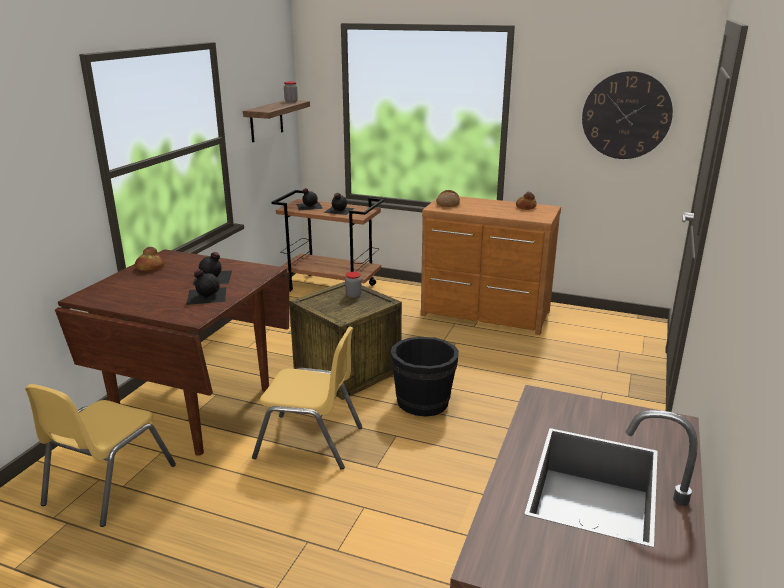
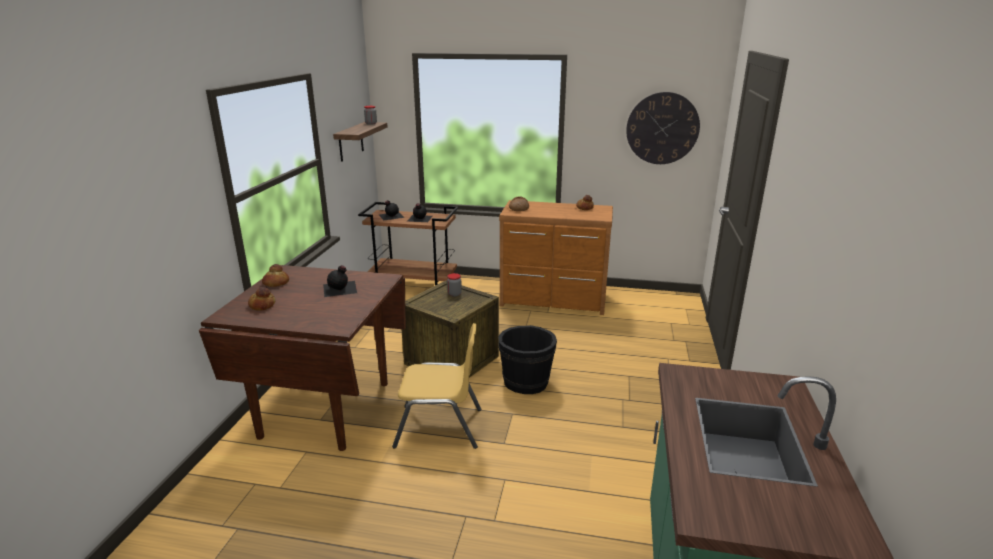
camera: 10 degrees left, 0 degrees up
(109, 484) = (266, 487): yellow chair -> none
(126, 289) = (263, 305): none -> bread
(206, 295) = (341, 305): black bottle -> none

